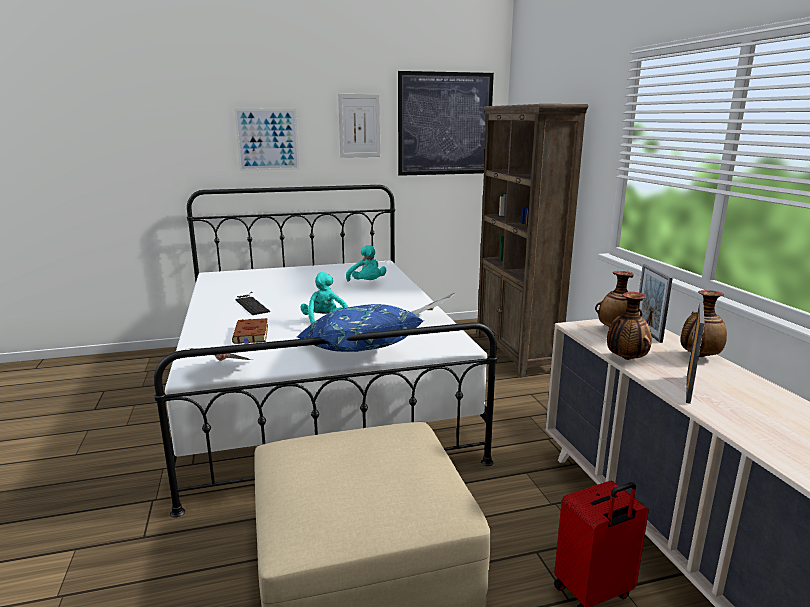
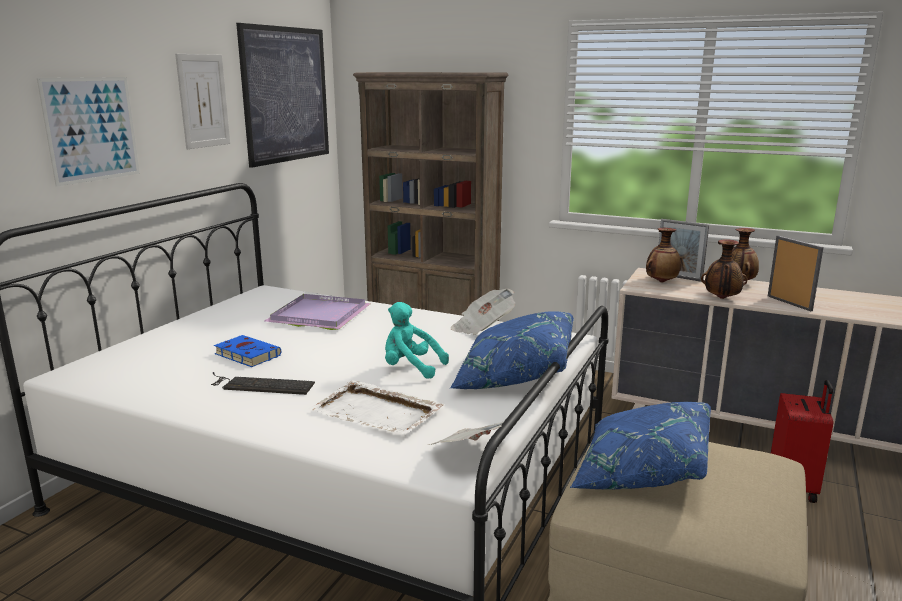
camera: 50 degrees left, 0 degrees up
(251, 335) = (377, 412): brown book -> white tray
(285, 289) = (246, 354): none -> blue book
(344, 452) = (641, 473): none -> blue pillow
(367, 283) = (320, 316): turquoise plush toy -> purple tray

